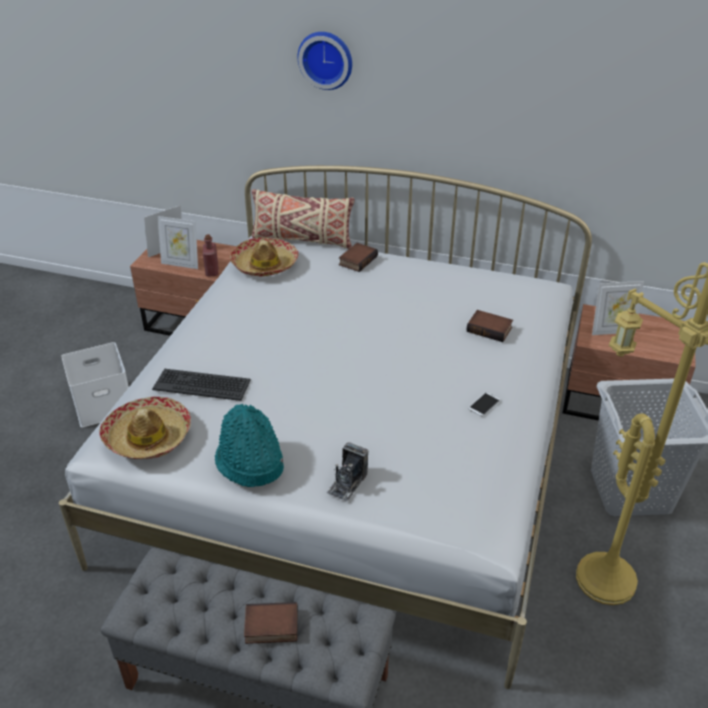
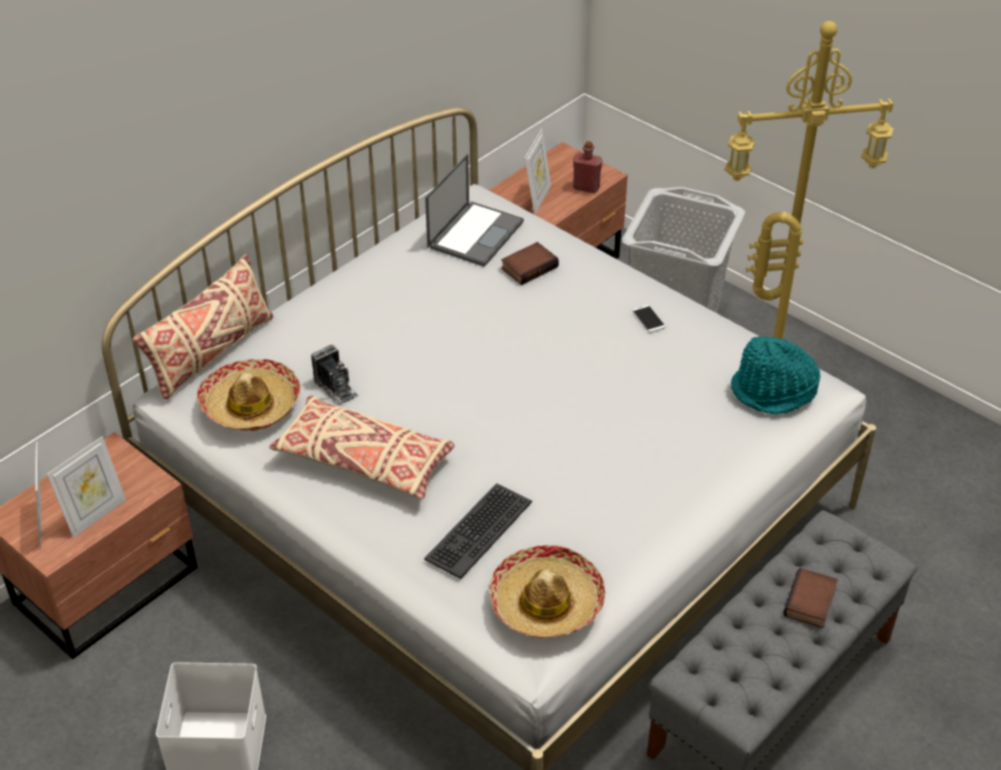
camera: 65 degrees left, 5 degrees up
(212, 271) = (146, 485): red bottle -> red bottle (586, 187)
(242, 320) = (365, 460): none -> beige pillow
(249, 463) = (641, 523): turquoise hat -> turquoise hat (773, 391)
(326, 59) = (170, 102): wall clock -> none
(347, 483) = (711, 456): camera -> camera (336, 388)
(357, 260) = (311, 319): book -> none
(503, 295) = (475, 233): none -> laptop

